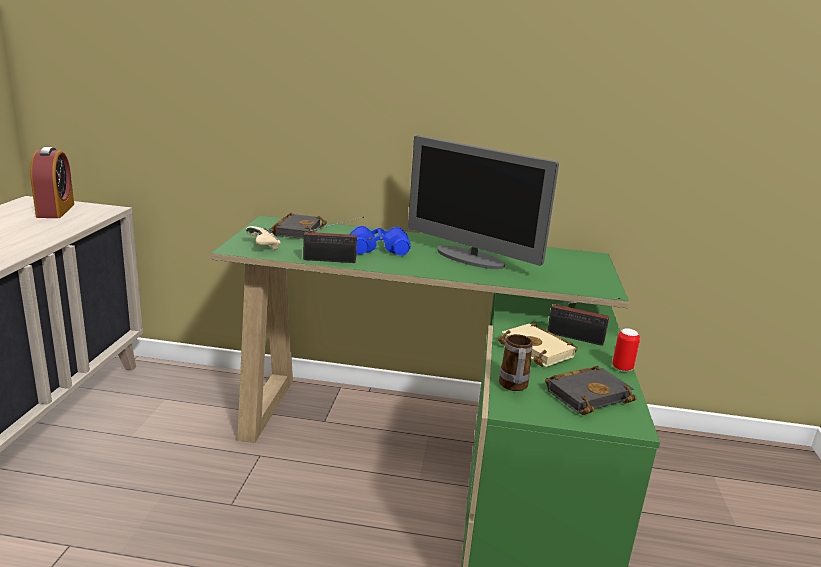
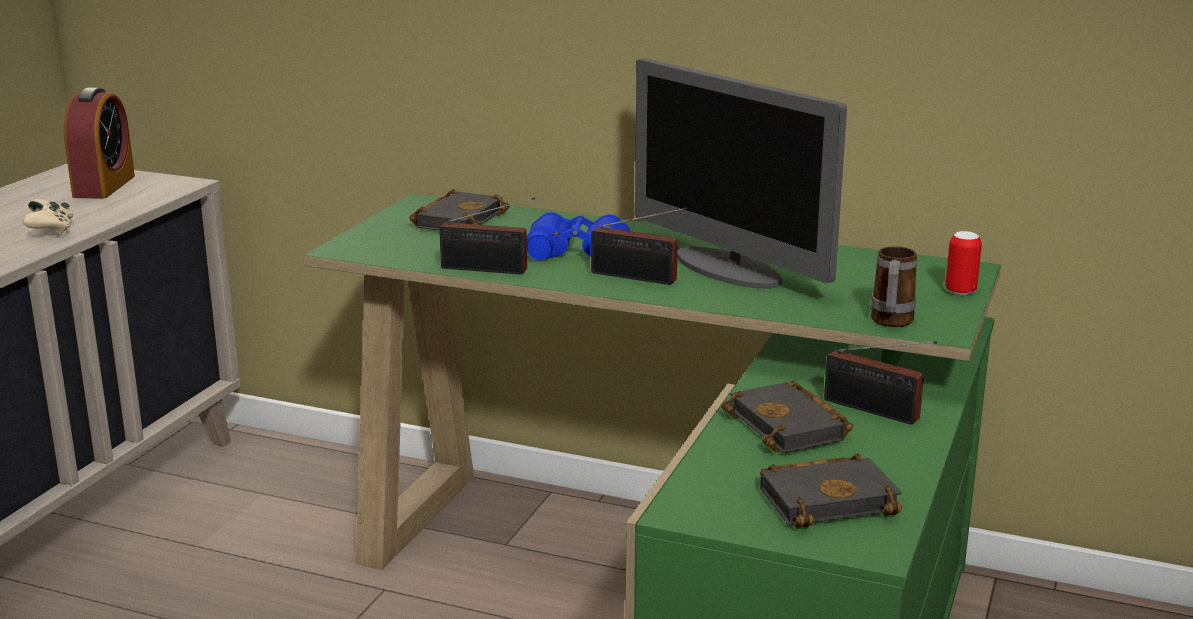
camera: 15 degrees right, 0 degrees up
(264, 247) = (390, 246): beige game controller -> beige game controller (51, 231)
(423, 264) = (638, 278): none -> radio
(513, 387) = (706, 481): mug -> mug (890, 323)
(539, 350) = (791, 427): beige book -> black book
(622, 368) = (922, 462): can -> can (960, 291)

